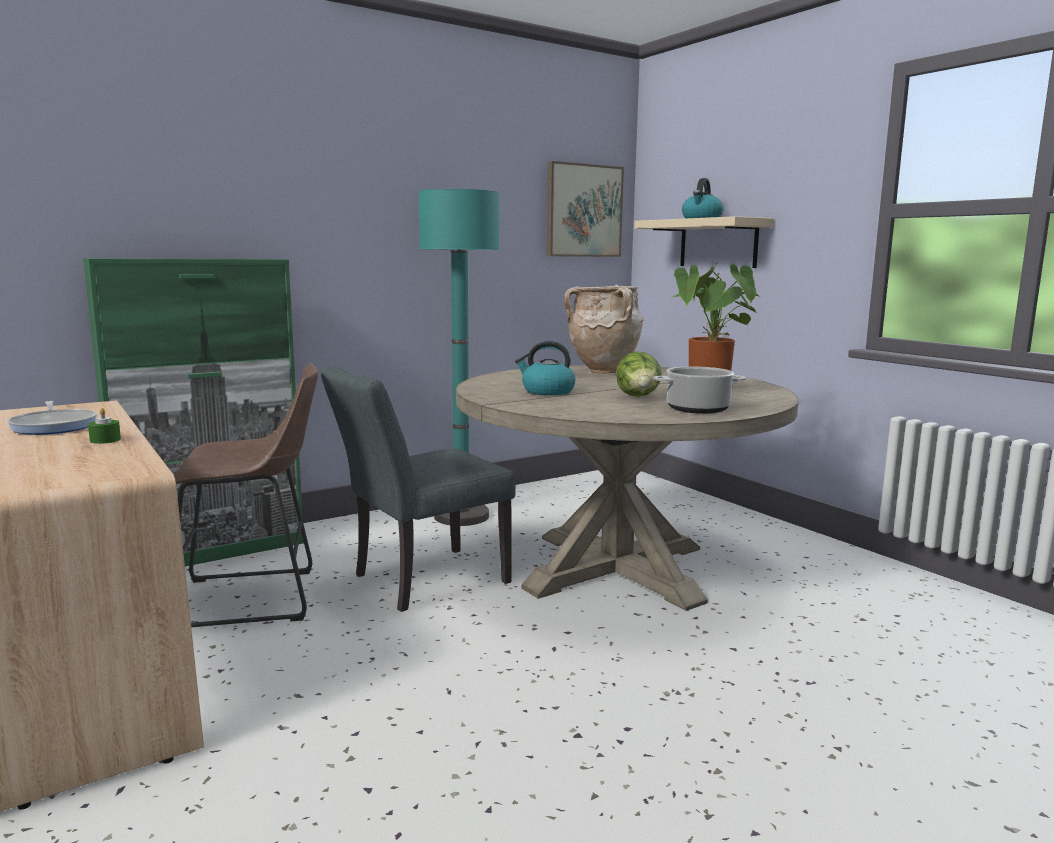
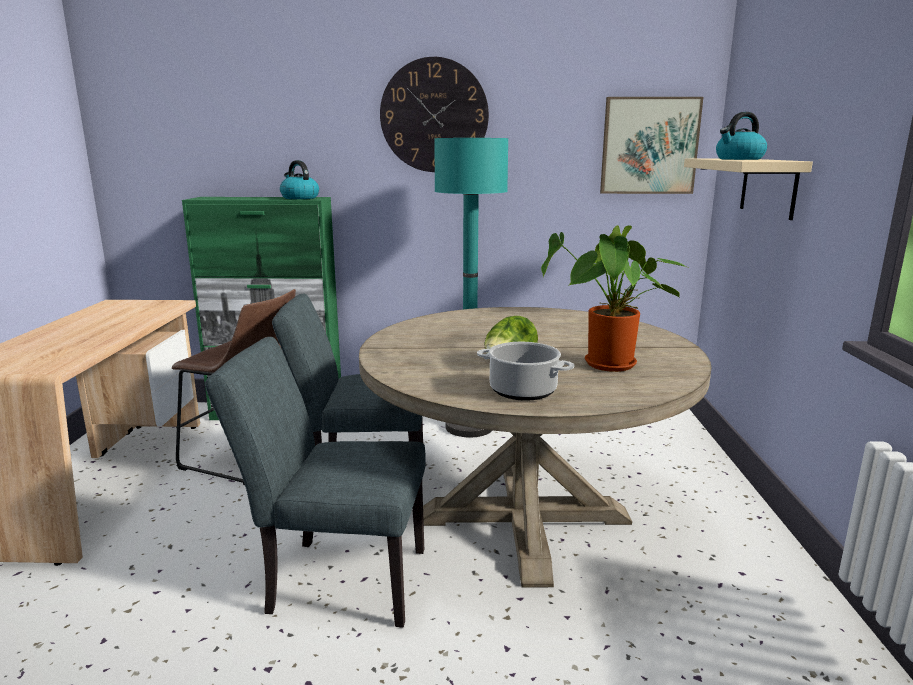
camera: 35 degrees right, 5 degrees up
(55, 426) = (114, 318): frying pan -> none
(105, 440) = (103, 336): green candle -> none
(389, 167) = (434, 116): none -> wall clock
(529, 657) = (336, 579): none -> grey chair
(547, 391) = (450, 340): kettle -> kettle (299, 198)
(604, 372) = (567, 322): beige vase -> none

